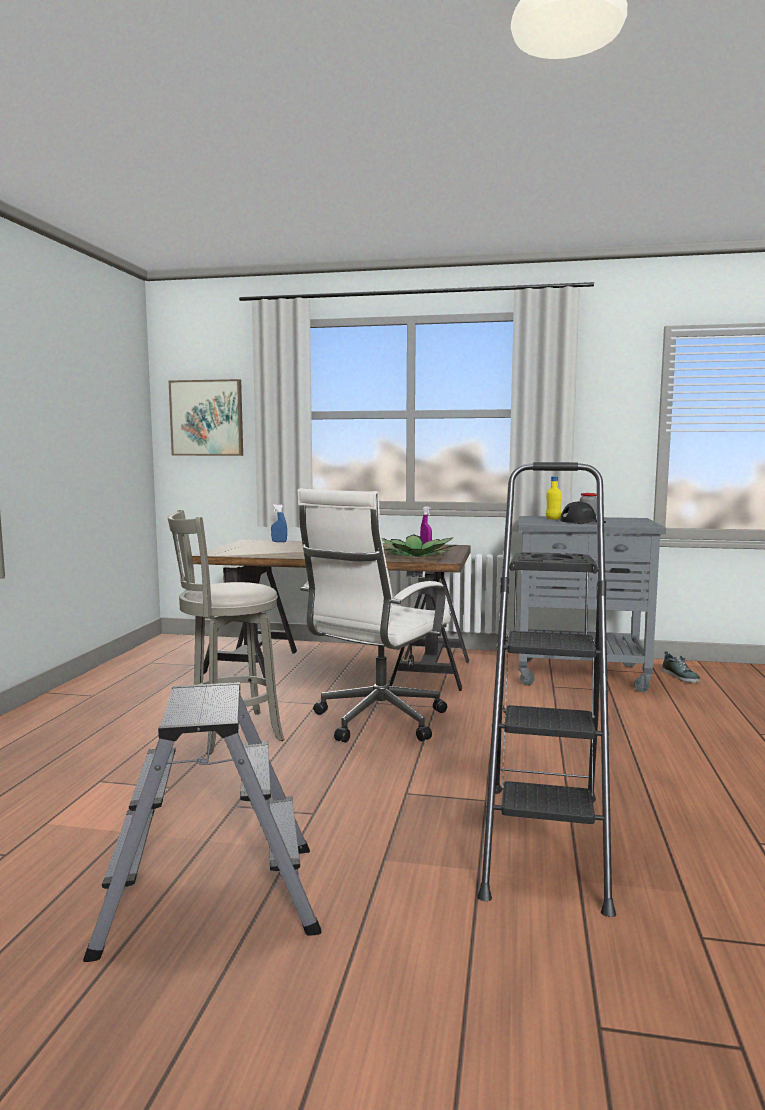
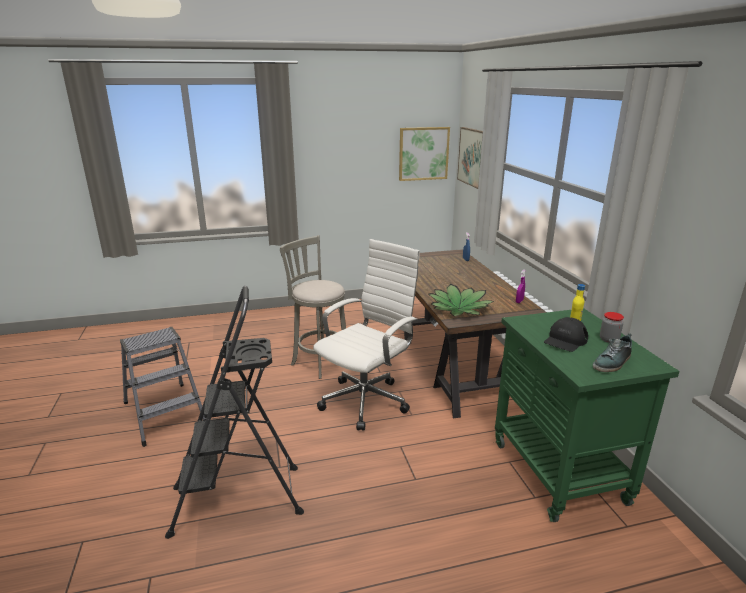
camera: 65 degrees right, 15 degrees up
(125, 417) = (423, 153): none -> picture
(376, 722) = (367, 399): white office chair -> white office chair turned 120 degrees clockwise
(581, 675) = (558, 474): grey cart -> green cart
(681, 677) = (635, 548): shoe -> shoe (612, 362)

